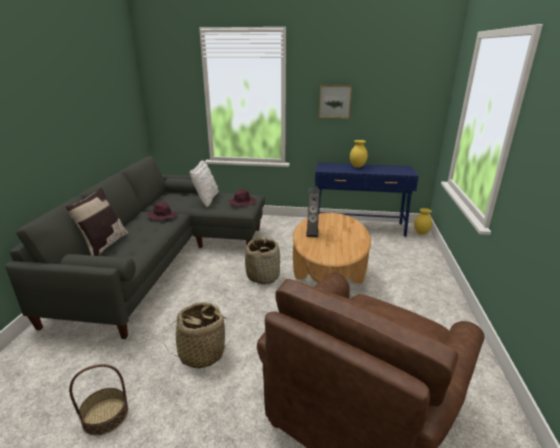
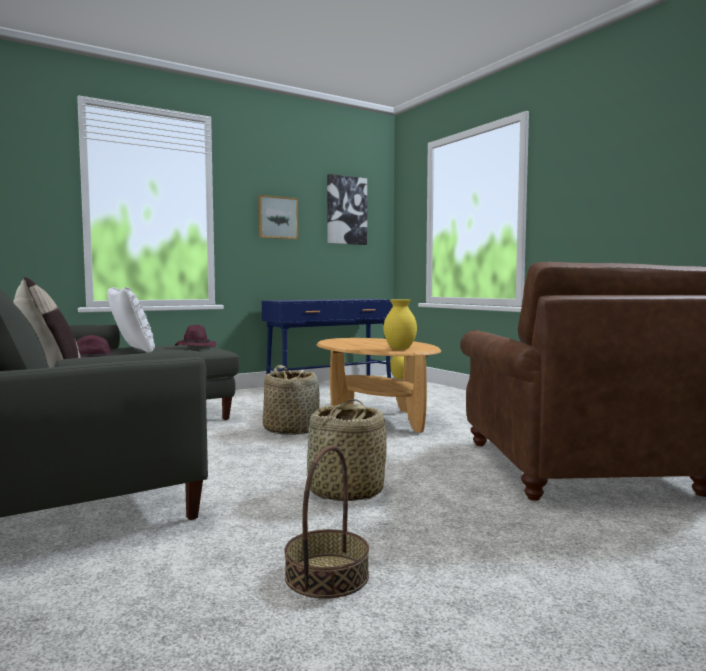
camera: 40 degrees left, 20 degrees down
(312, 233) = (353, 345): speaker -> none
(357, 166) = (318, 299): yellow vase -> yellow vase (400, 349)
(399, 92) = (346, 210): none -> picture

